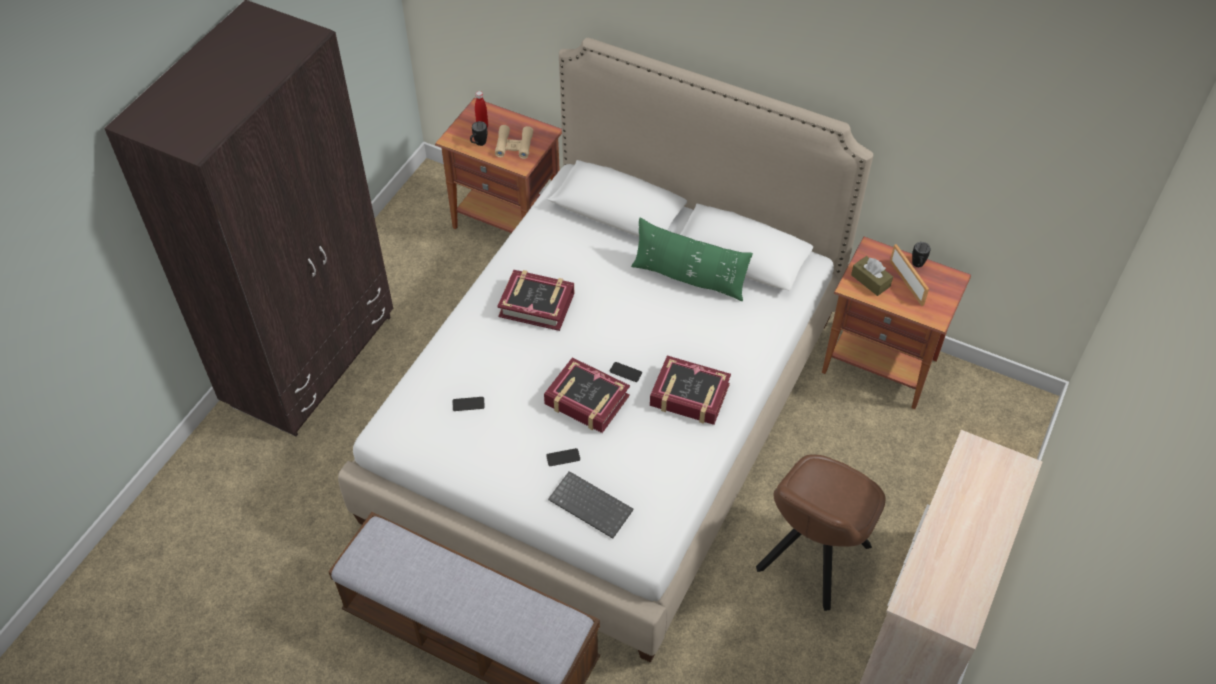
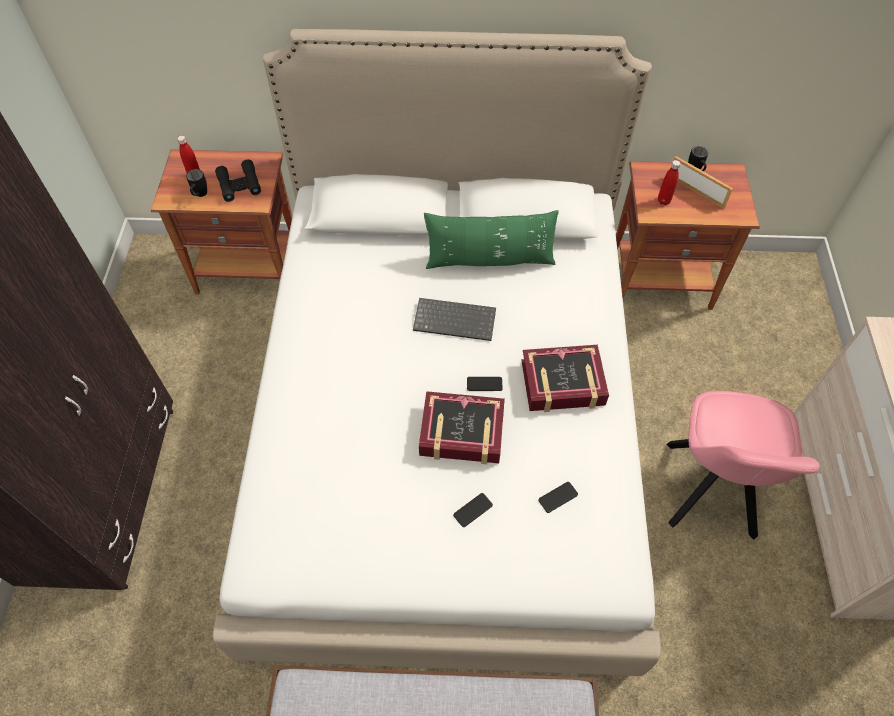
camera: 25 degrees left, 5 degrees up
(468, 404) = (335, 491): phone -> phone (558, 497)
(514, 146) = (239, 185): beige binoculars -> black binoculars
(537, 304) = (350, 345): book -> none
(592, 505) = (535, 553): keyboard -> keyboard (456, 319)
(812, 557) = (711, 490): brown chair -> pink chair
(870, 281) = (663, 201): brown tissue box -> red bottle

